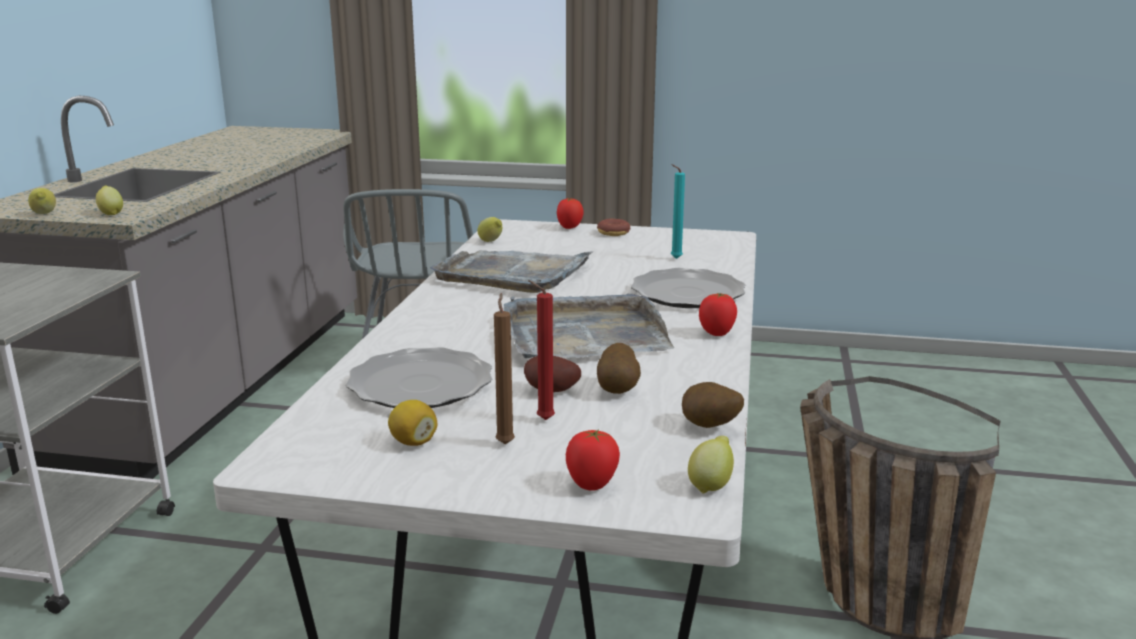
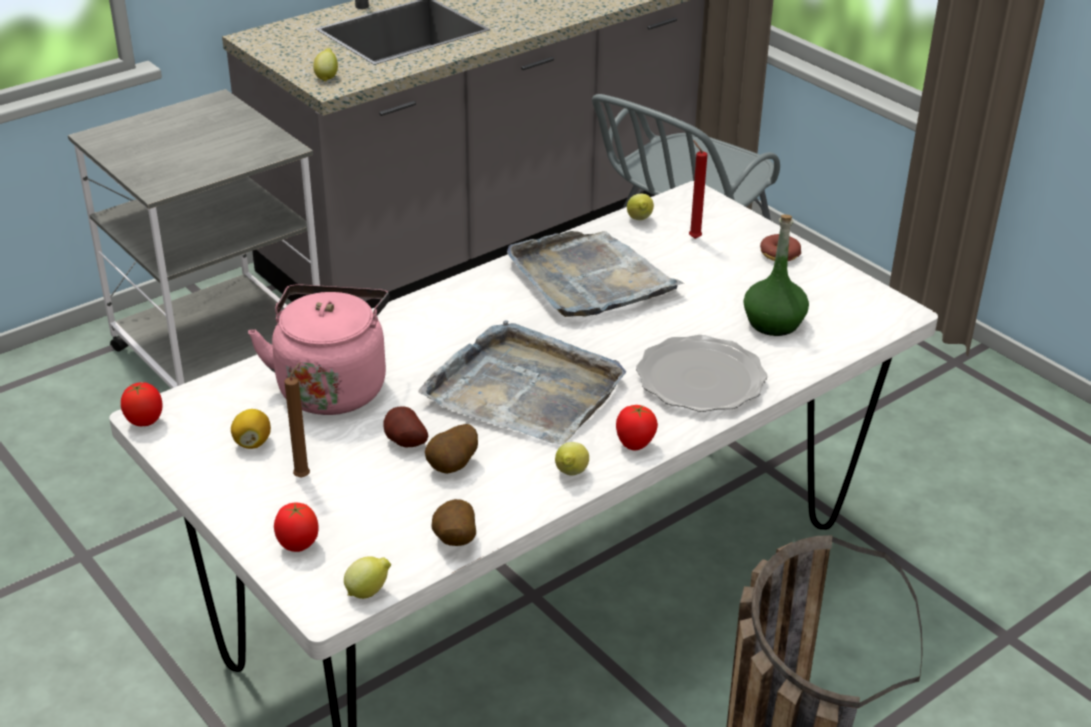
camera: 40 degrees right, 15 degrees up
(44, 214) = (282, 60): lemon -> lemon (571, 474)
(421, 384) = (332, 386): plate -> pink kettle
(542, 420) = (357, 468): red candle -> red candle (693, 238)
(569, 228) = (748, 227): tomato -> tomato (144, 422)
(674, 259) = (773, 323): turquoise candle -> green bottle

